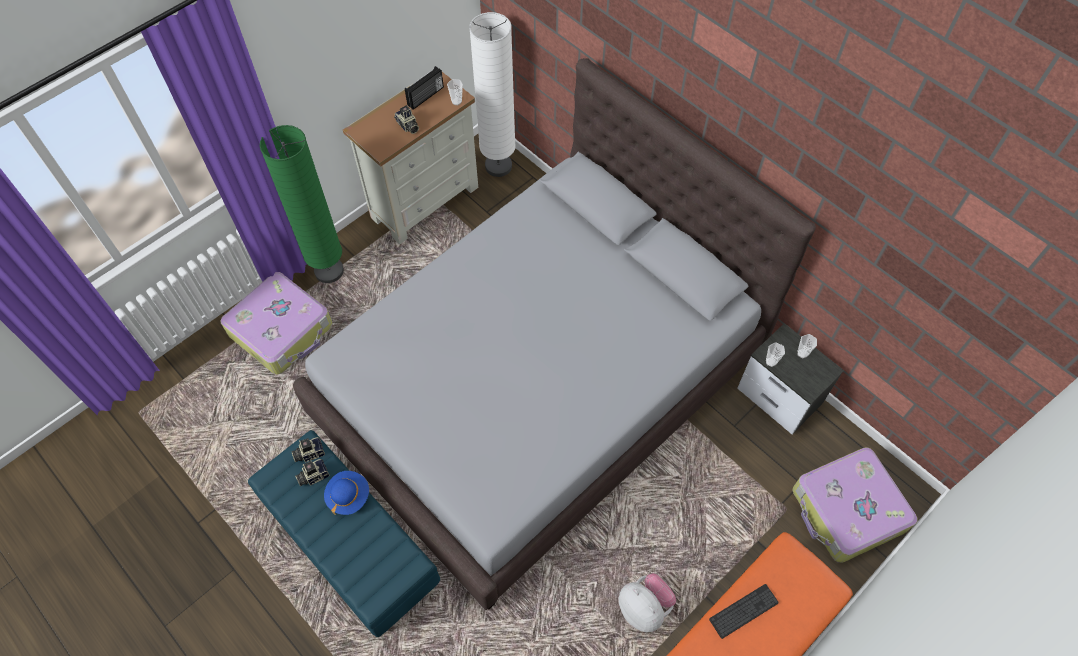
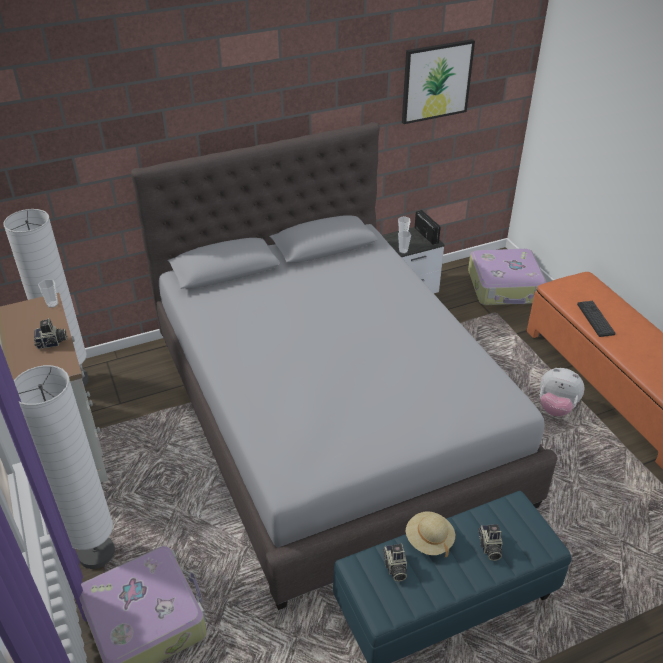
camera: 70 degrees left, 20 degrees down
(309, 453) = (366, 565): camera -> camera (489, 547)
(329, 271) = (96, 553): green floor lamp -> white floor lamp
(348, 496) = (429, 540): blue hat -> beige hat
(426, 97) = (25, 322): radio -> radio (427, 235)
(644, 608) = (556, 407): plush toy -> plush toy turned 135 degrees counterclockwise
(919, 258) = (436, 81): none -> picture

